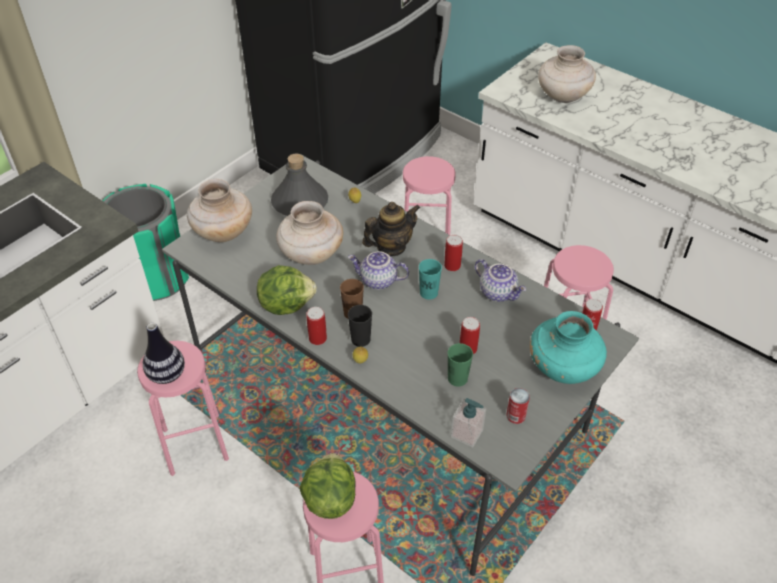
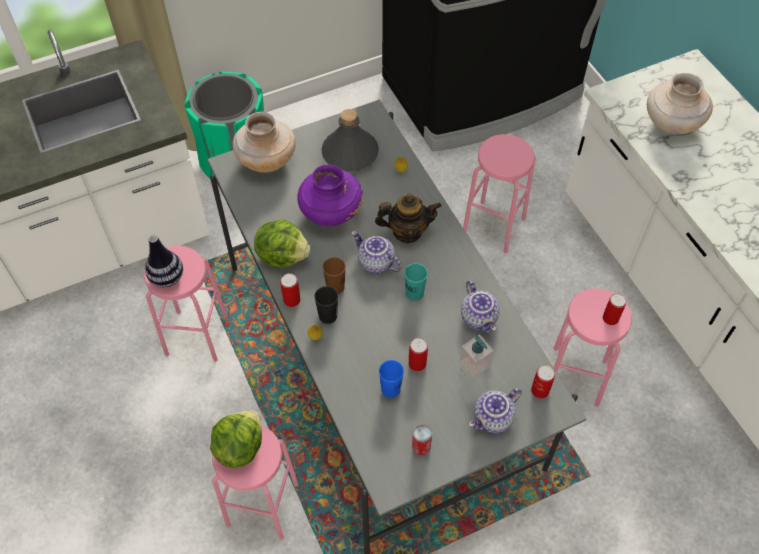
camera: 25 degrees right, 10 degrees up
(311, 255) = (330, 213): beige vase -> purple vase
(452, 265) = (453, 273): can -> can (610, 318)
(457, 378) = (390, 389): green cup -> blue cup
(467, 433) = (368, 444): soap dispenser -> soap dispenser (475, 364)
(563, 368) = (493, 419): turquoise vase -> teapot

